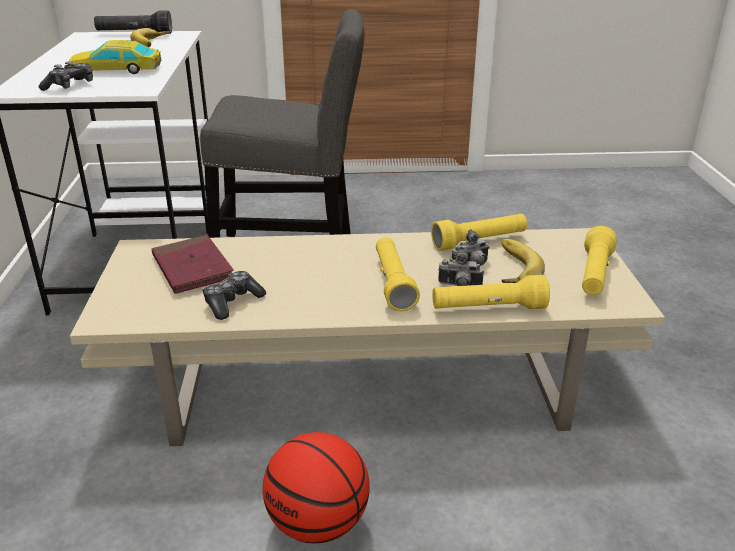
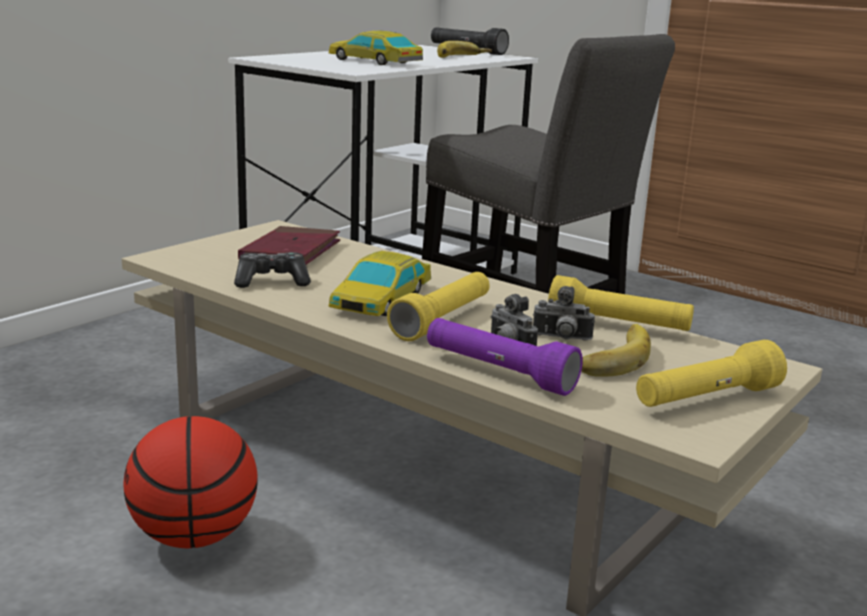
camera: 40 degrees right, 10 degrees down
(70, 86) = (308, 62): game controller -> none
(328, 283) = (382, 298): none -> toy car
(488, 309) = (498, 372): yellow flashlight -> purple flashlight

